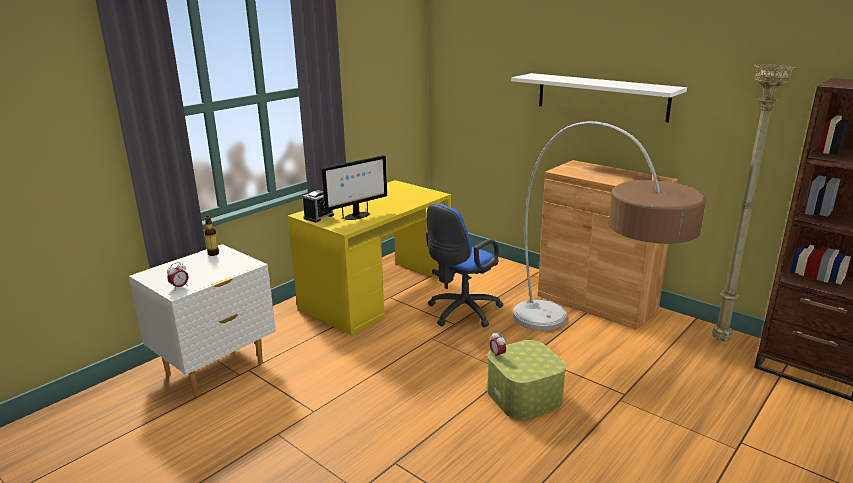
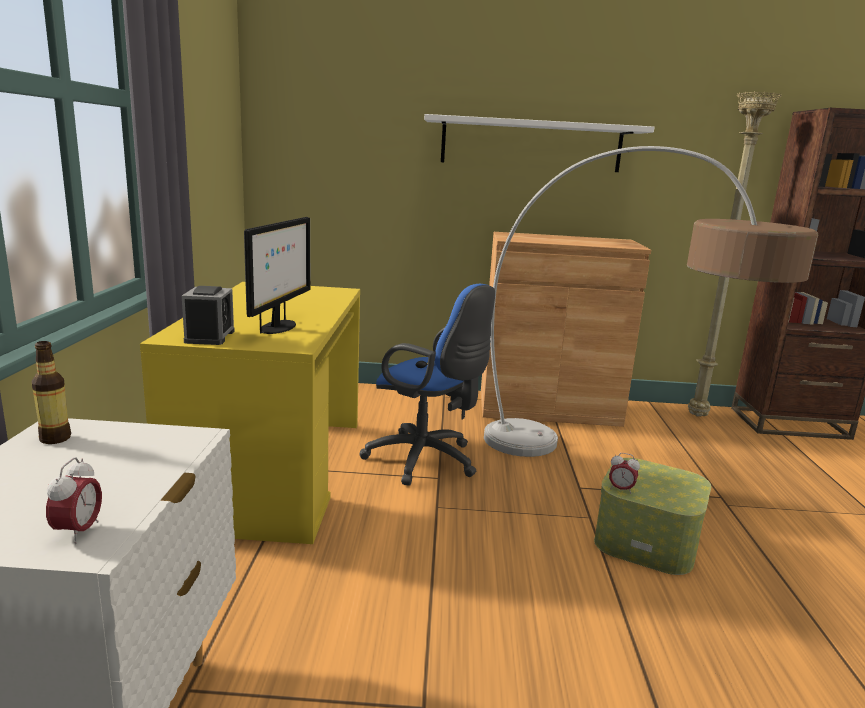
camera: 40 degrees left, 5 degrees down
(461, 313) = (427, 461): blue office chair -> blue office chair turned 60 degrees counterclockwise

